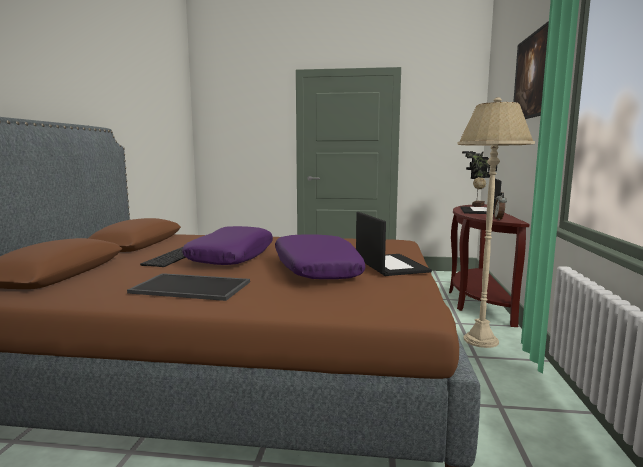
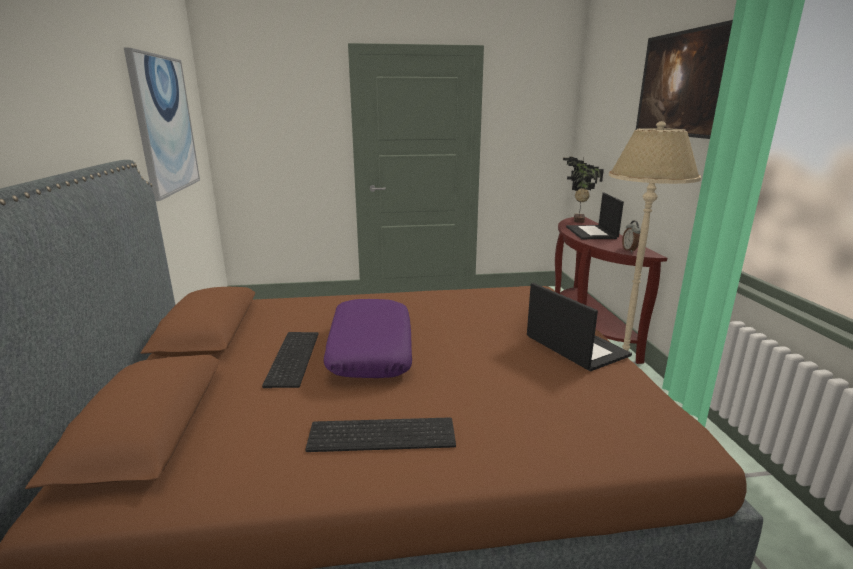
camera: 15 degrees left, 10 degrees up
(153, 120) = (165, 125): none -> picture
(193, 287) = (383, 433): tray -> keyboard
(315, 269) = (501, 368): purple pillow -> none

